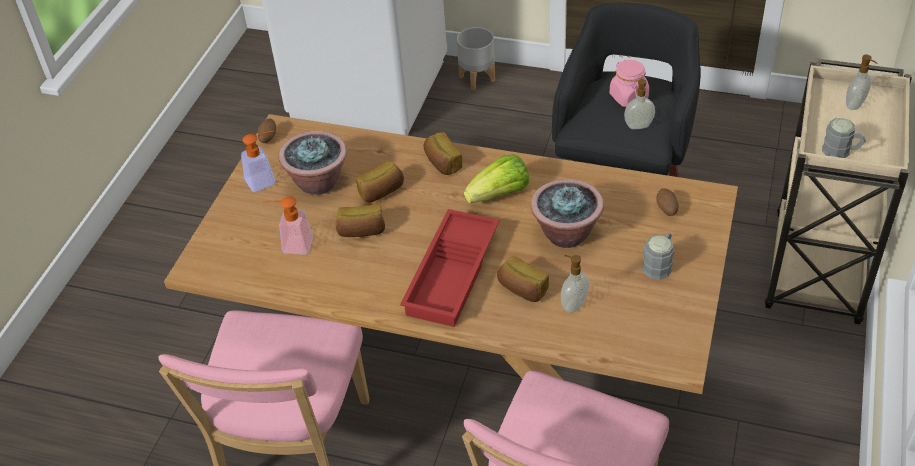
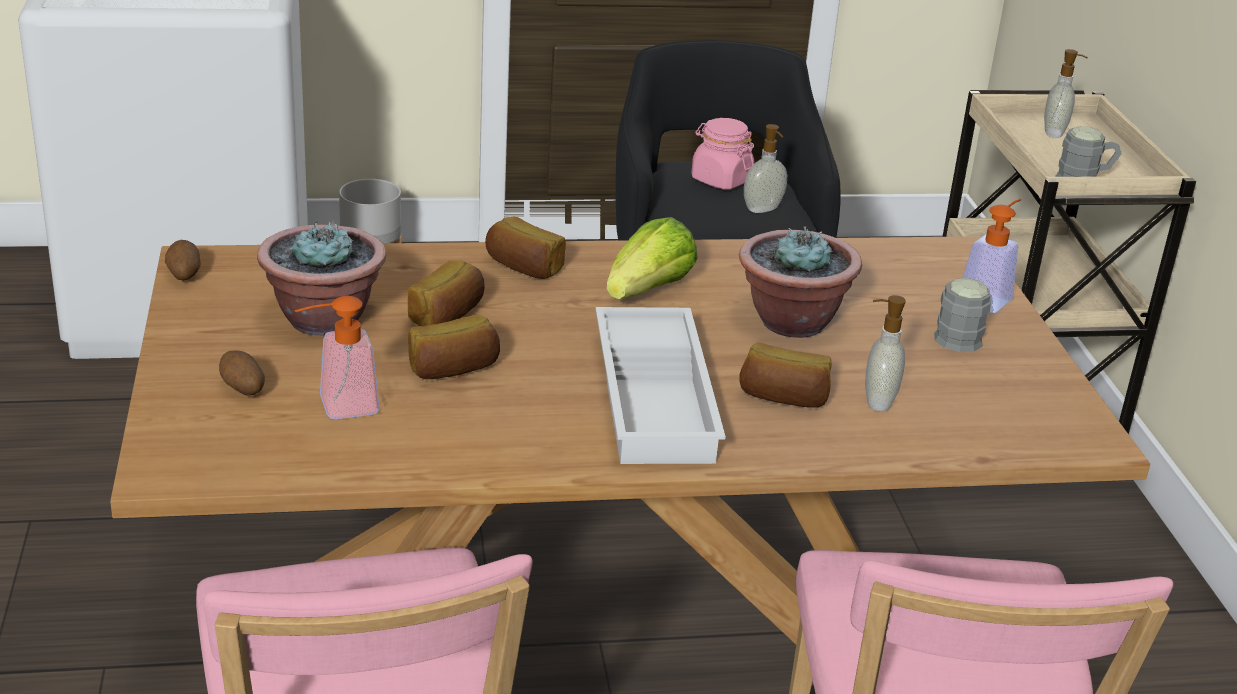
camera: 30 degrees left, 15 degrees down
(265, 180) = (220, 329): soap dispenser -> soap dispenser (988, 297)
(454, 274) = (658, 398): red tray -> white tray
(666, 209) = (910, 273): potato -> potato (242, 389)

